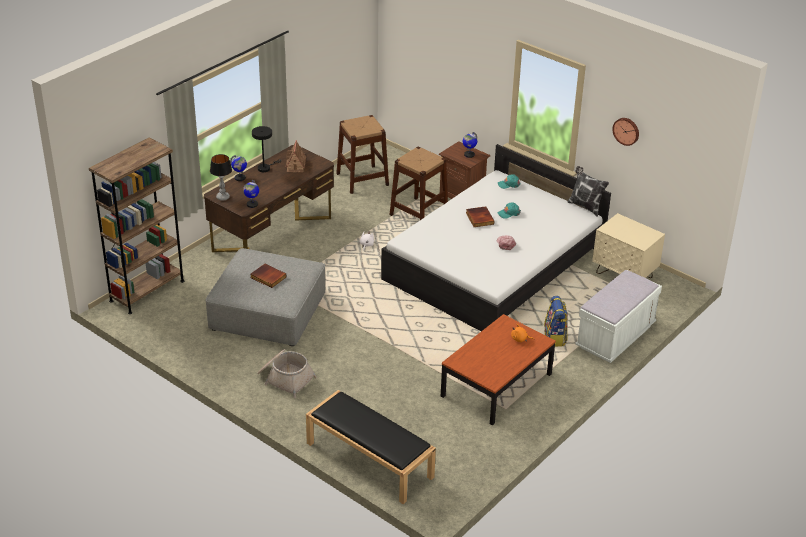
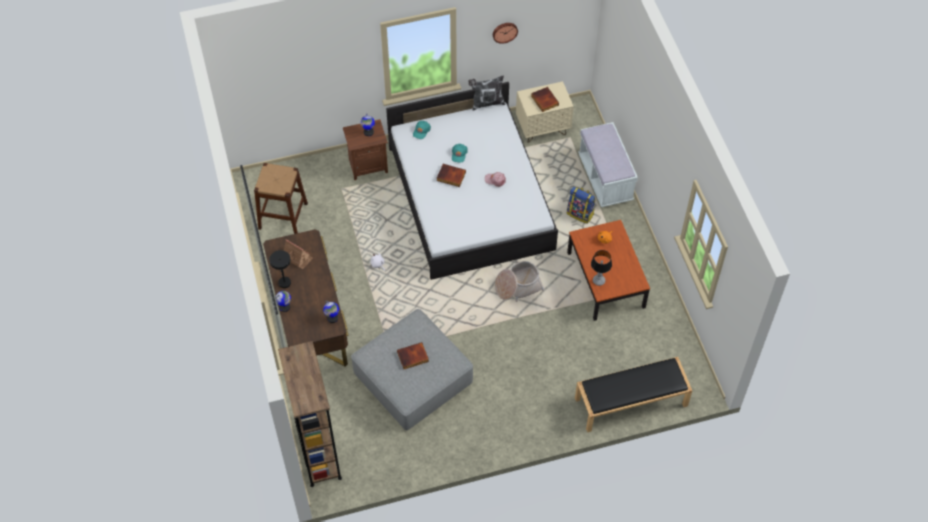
camera: 55 degrees left, 20 degrees up
(223, 197) = (305, 334): table lamp -> table lamp (599, 281)
(285, 378) = (504, 408): basket -> basket (518, 286)
(419, 214) = (364, 206): brown stool -> none
(627, 232) = (544, 100): none -> book

